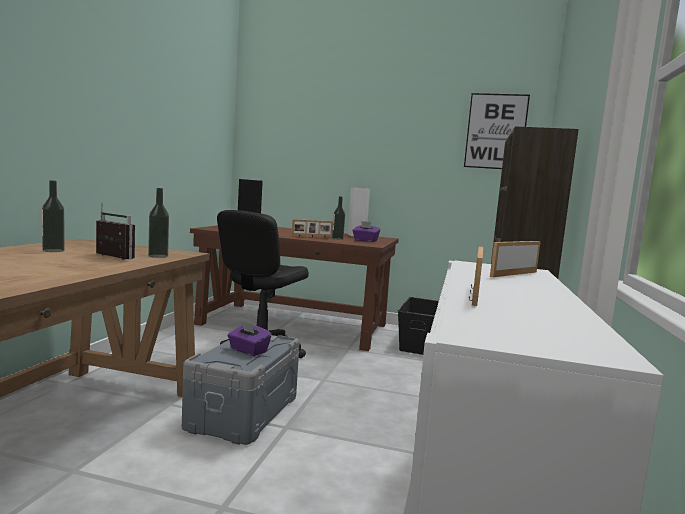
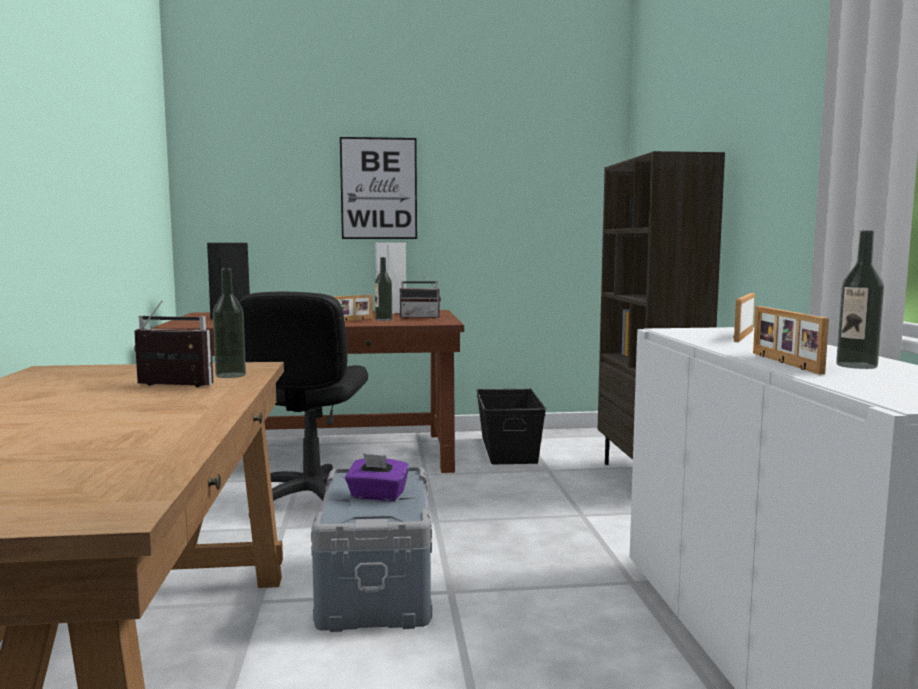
camera: 20 degrees left, 0 degrees up
(53, 250) = (55, 389): bottle -> bottle (856, 365)
(365, 240) = (420, 317): purple tissue box -> radio
(496, 131) = (563, 154): picture -> picture (379, 188)

